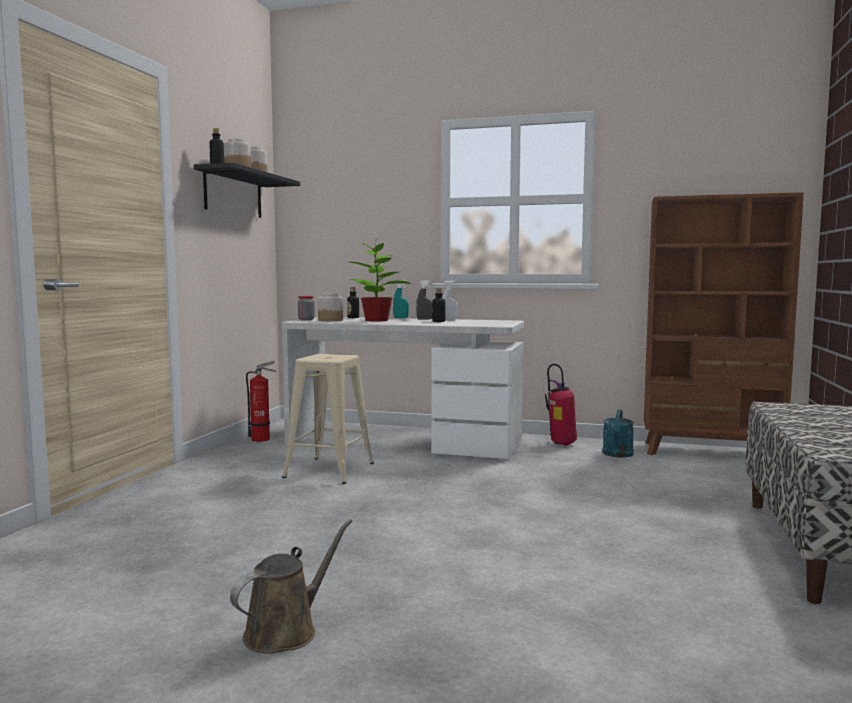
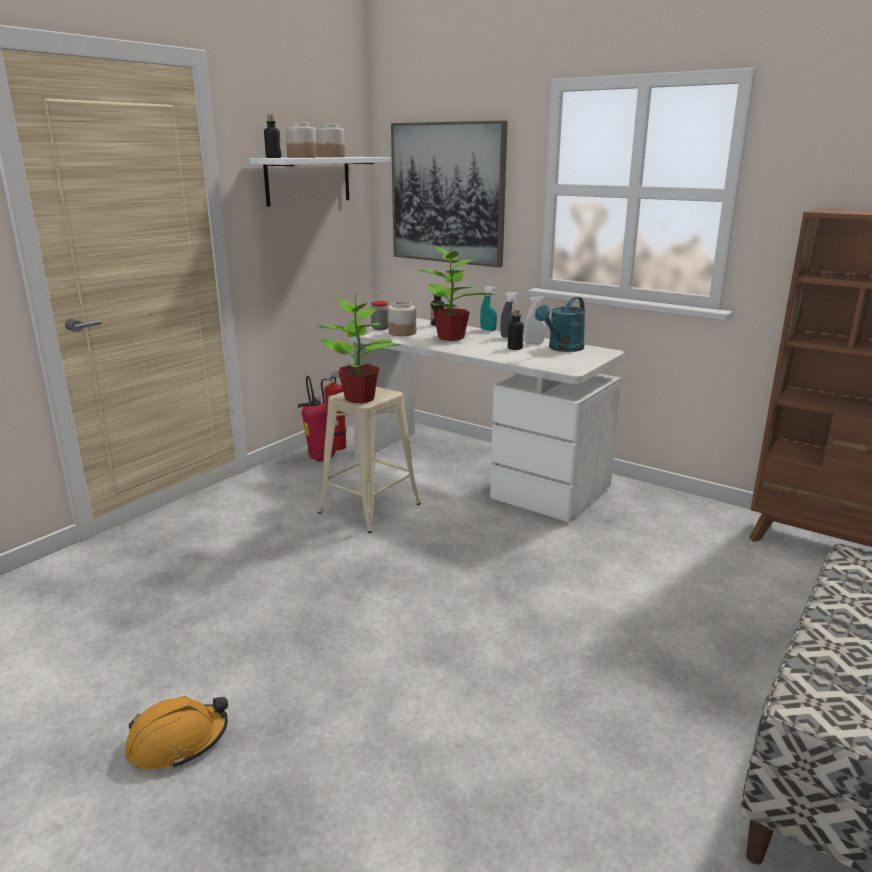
camera: 20 degrees right, 15 degrees up
(233, 194) = (308, 180): black shelf -> white shelf
(286, 631) = (178, 742): brown watering can -> orange hard hat
(327, 358) = (360, 398): none -> potted plant
(351, 212) = (448, 193): none -> picture
(560, 444) = (652, 502): fire extinguisher -> fire extinguisher (320, 458)
(617, 455) = (708, 534): turquoise watering can -> turquoise watering can (562, 349)

